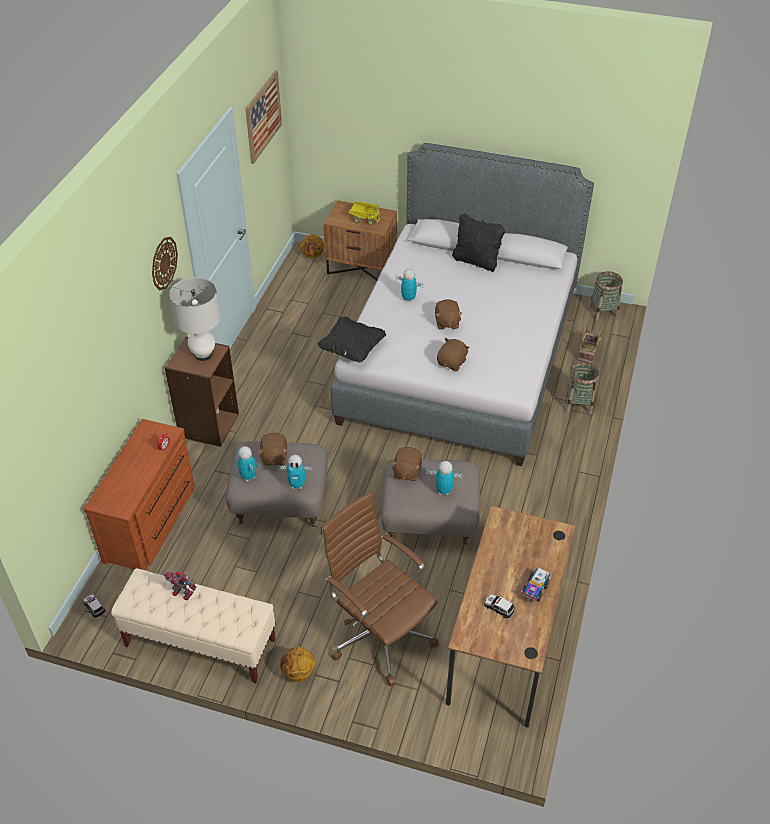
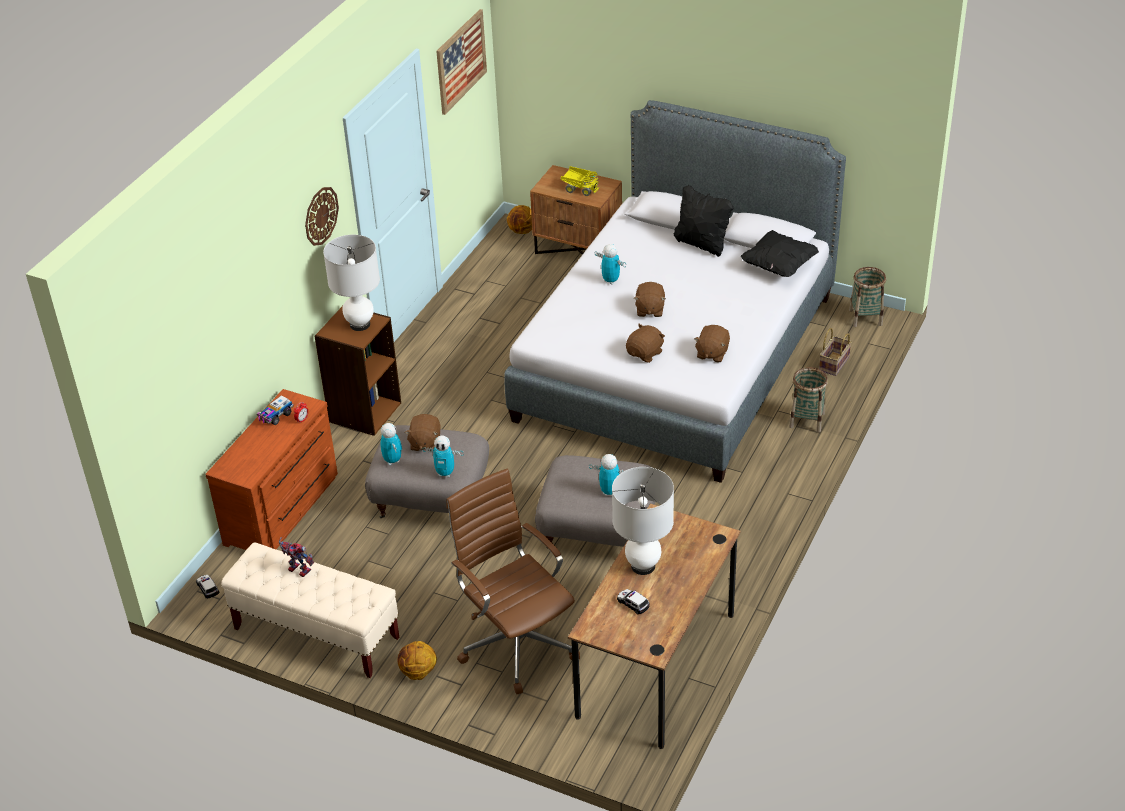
camera: 10 degrees right, 5 degrees down
(352, 349) = (532, 331): black pillow -> black pillow (778, 266)
(406, 472) = (572, 469): brown plush toy -> brown plush toy (712, 353)
(499, 568) = (643, 566): none -> white table lamp
(534, 590) = (677, 590): toy truck -> toy truck (275, 416)

